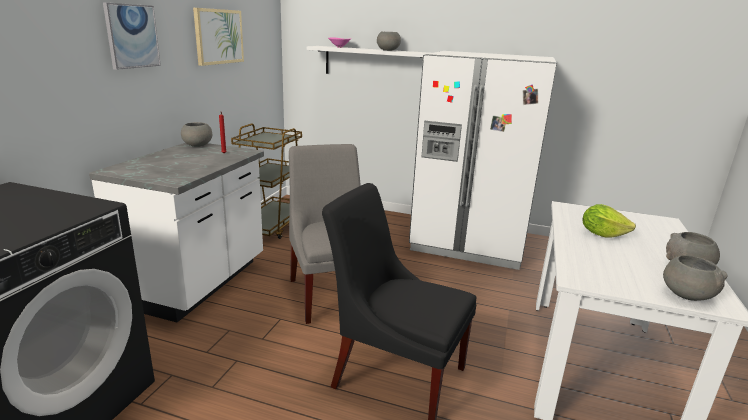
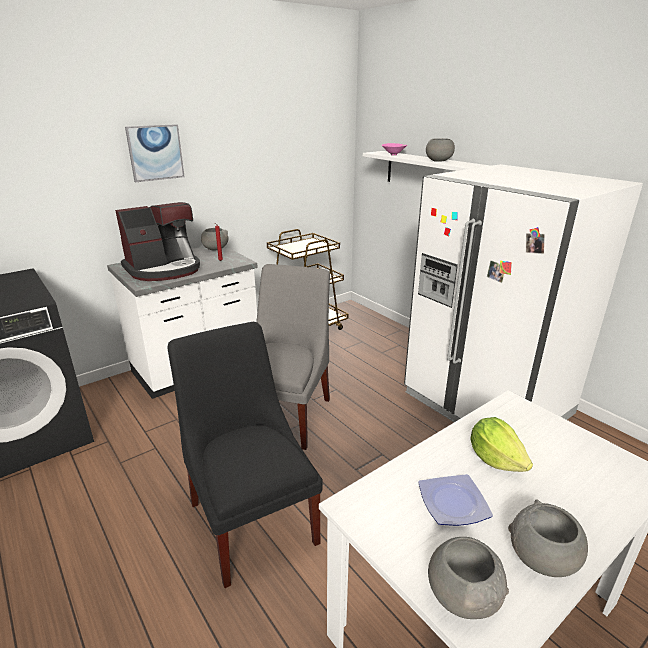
camera: 35 degrees right, 5 degrees up
(174, 167) = (164, 269): none -> coffee machine
(218, 36) = (261, 146): picture -> none
(619, 260) = (454, 504): none -> plate

